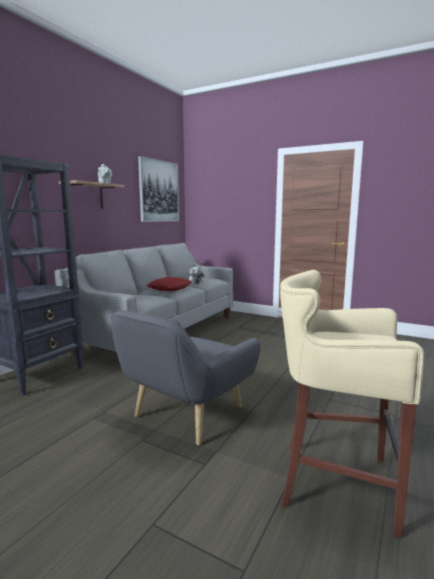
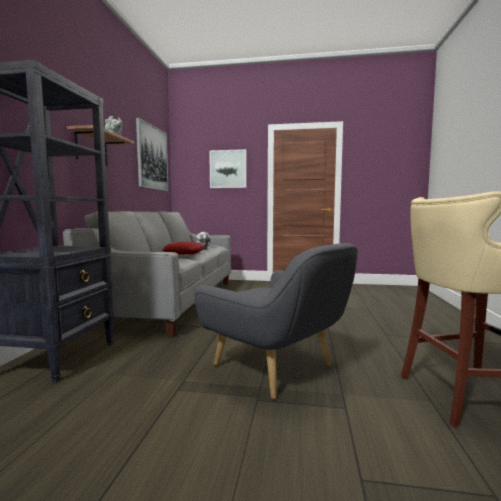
camera: 20 degrees left, 5 degrees down
(185, 415) = (277, 369): grey armchair -> grey armchair turned 60 degrees counterclockwise
(237, 198) = (228, 169): none -> picture

